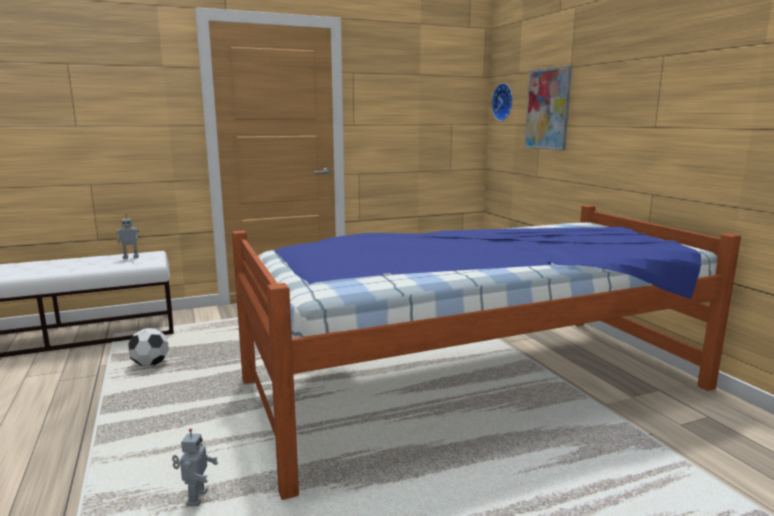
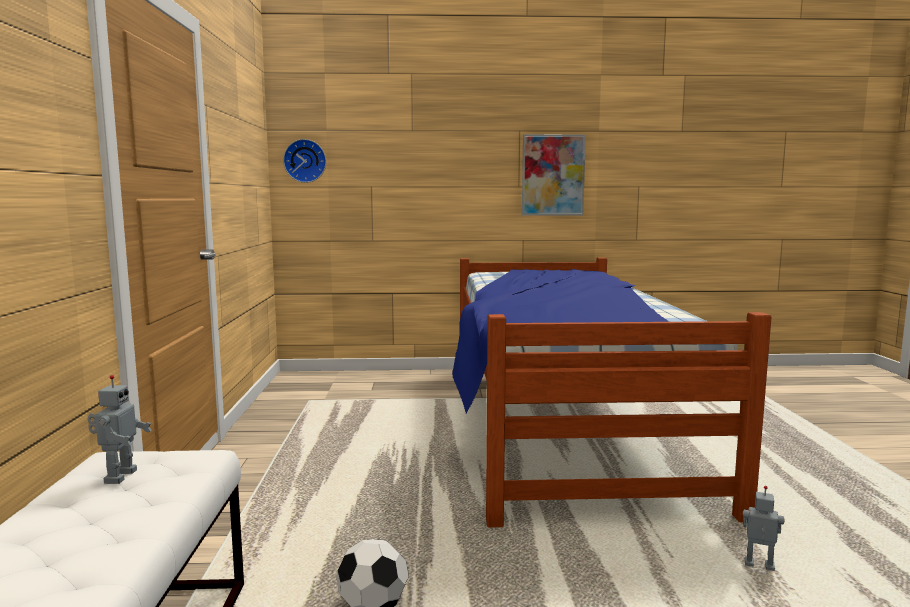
camera: 70 degrees left, 5 degrees down
(548, 109) = (385, 170): picture -> picture (553, 175)

